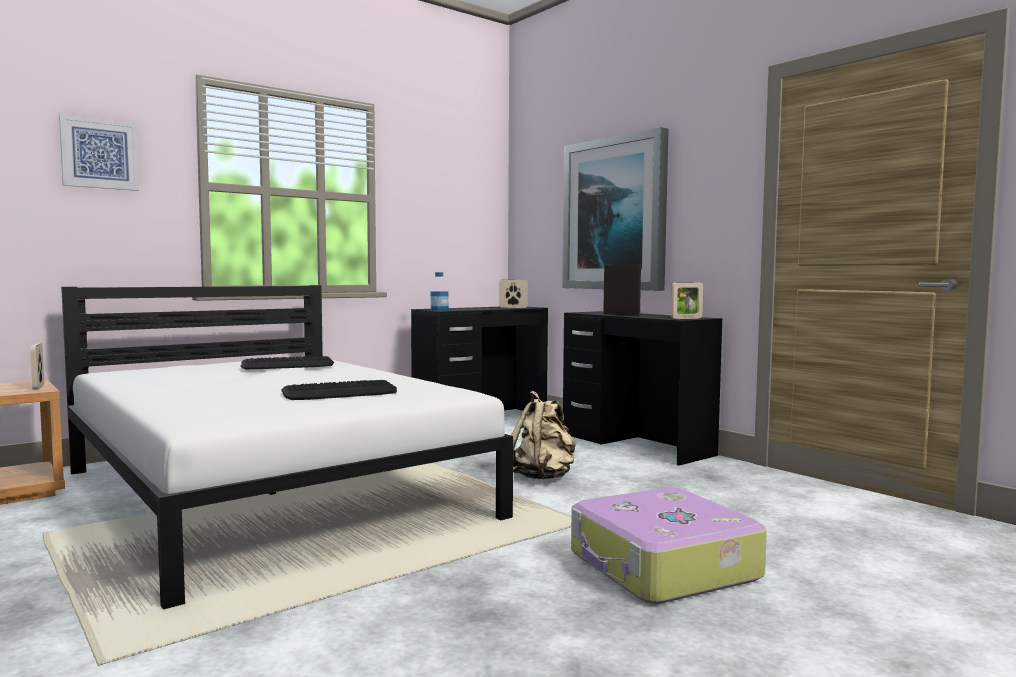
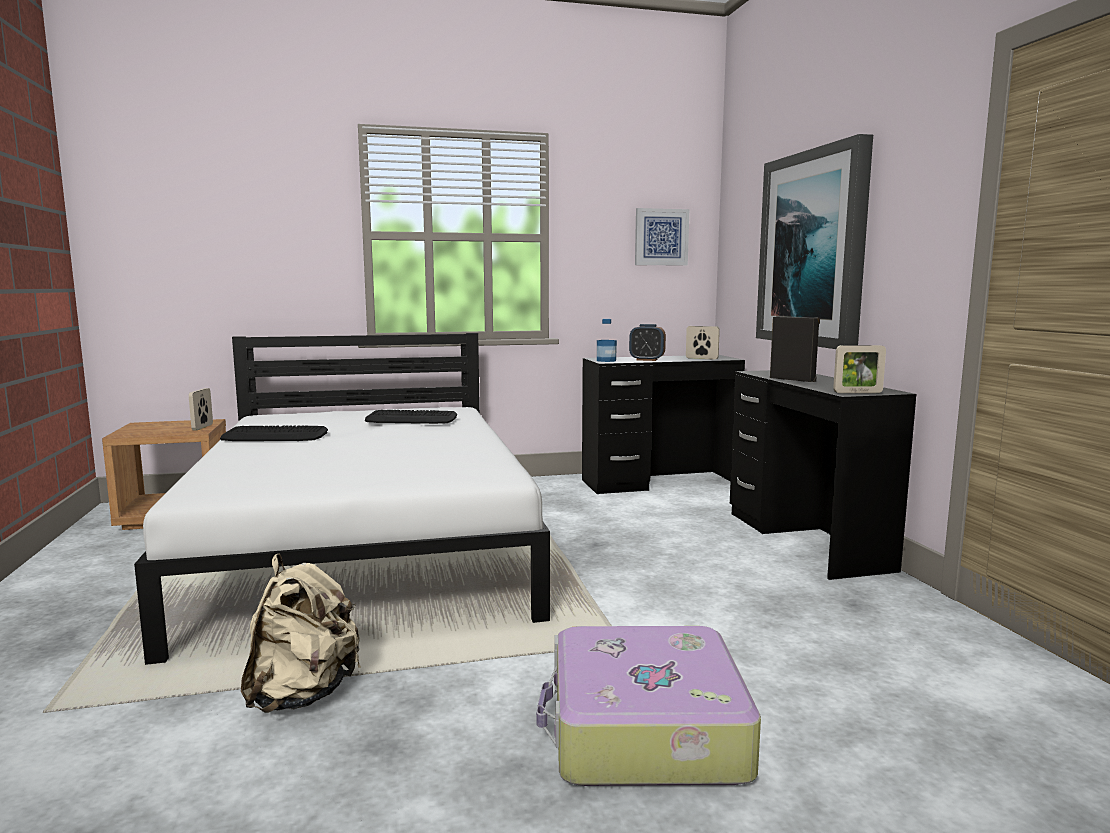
camera: 25 degrees right, 5 degrees up
(99, 154) = (271, 211): picture -> picture (661, 237)
(340, 393) = (391, 462): keyboard -> keyboard (275, 436)
(472, 309) = (647, 360): none -> alarm clock
(543, 477) = (644, 571): beige backpack -> beige backpack (303, 694)

